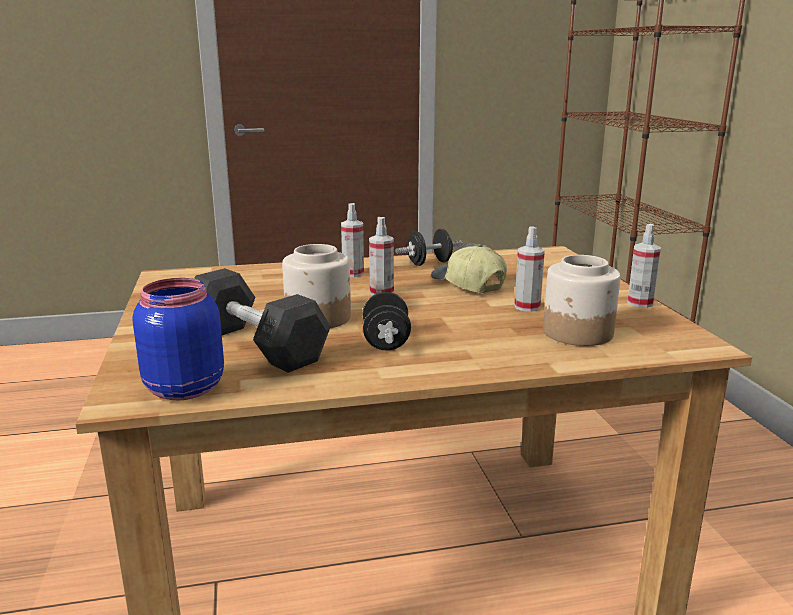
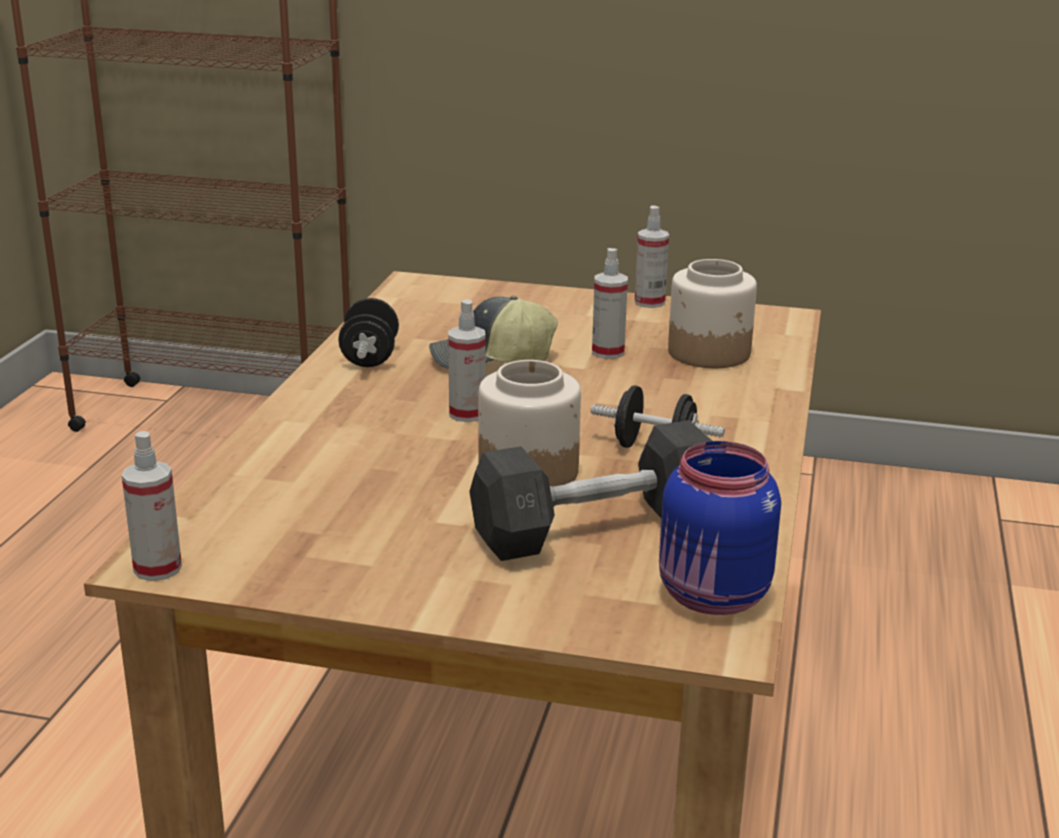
camera: 65 degrees left, 5 degrees up
(353, 273) = (353, 413): spray bottle -> spray bottle (157, 568)

